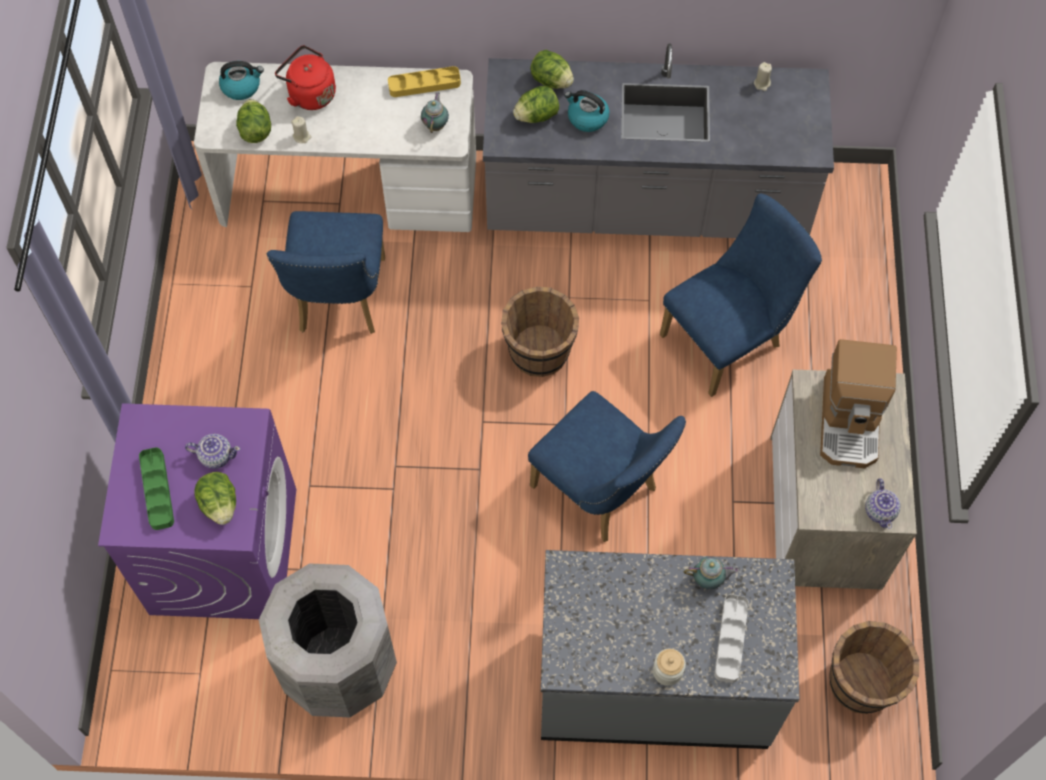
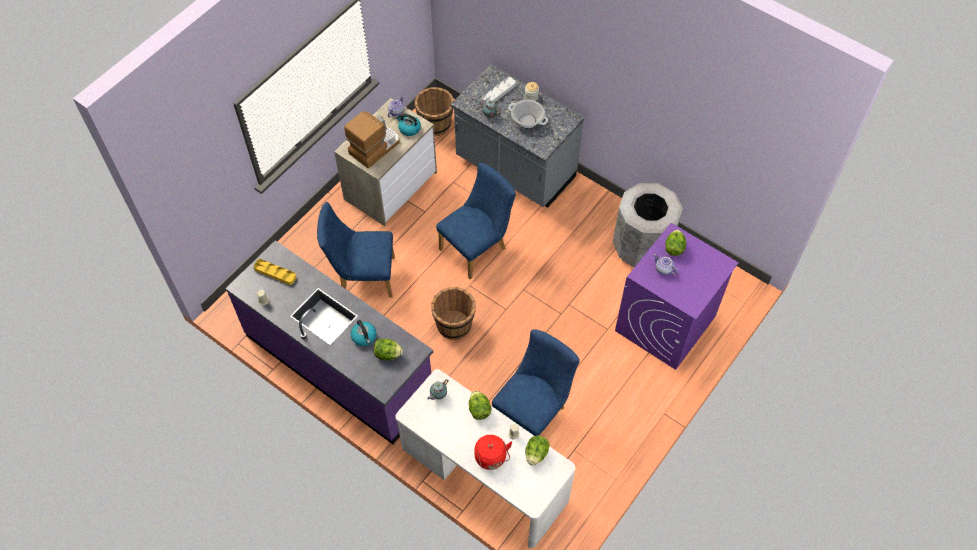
camera: 145 degrees left, 5 degrees down
(157, 490) = (699, 270): green tray -> none
(241, 86) = (526, 488): kettle -> kettle (409, 129)
(424, 84) = (425, 424): yellow tray -> yellow tray (275, 273)
(551, 80) = (363, 369): lettuce -> lettuce (479, 410)
(601, 493) = (477, 247): blue chair -> blue chair turned 60 degrees clockwise
(634, 611) = (527, 120): none -> cooking pot
(646, 205) = (340, 365): grey counter -> purple counter

